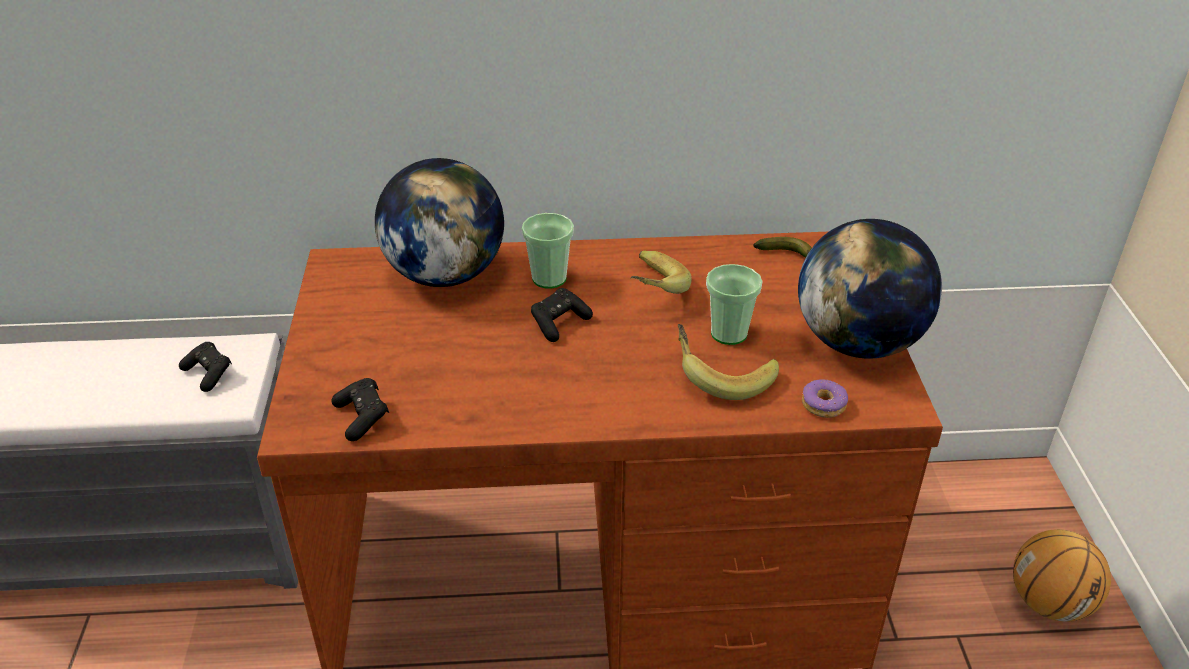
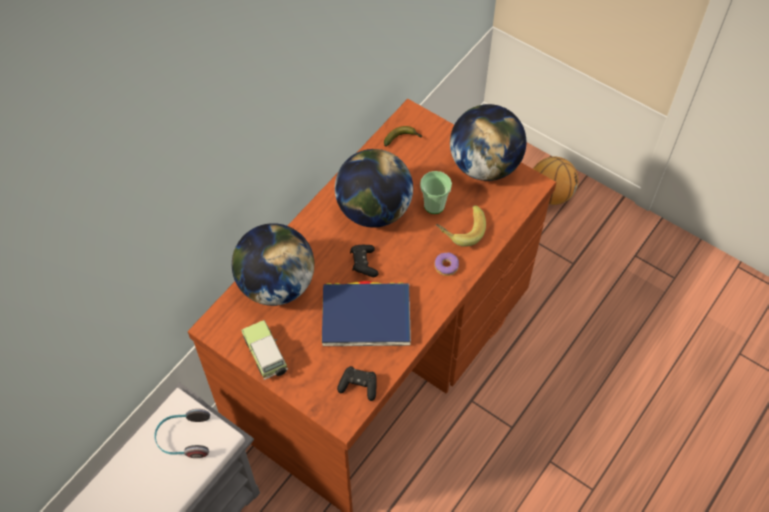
camera: 50 degrees left, 20 degrees up
(209, 374) = (184, 438): black game controller -> headphones
(332, 319) = (266, 356): none -> toy car
(480, 367) = (366, 317): none -> blue book
(549, 278) = (324, 243): cup -> none
(650, 290) = (374, 210): banana -> globe
(824, 405) = (509, 210): donut -> donut (446, 266)

